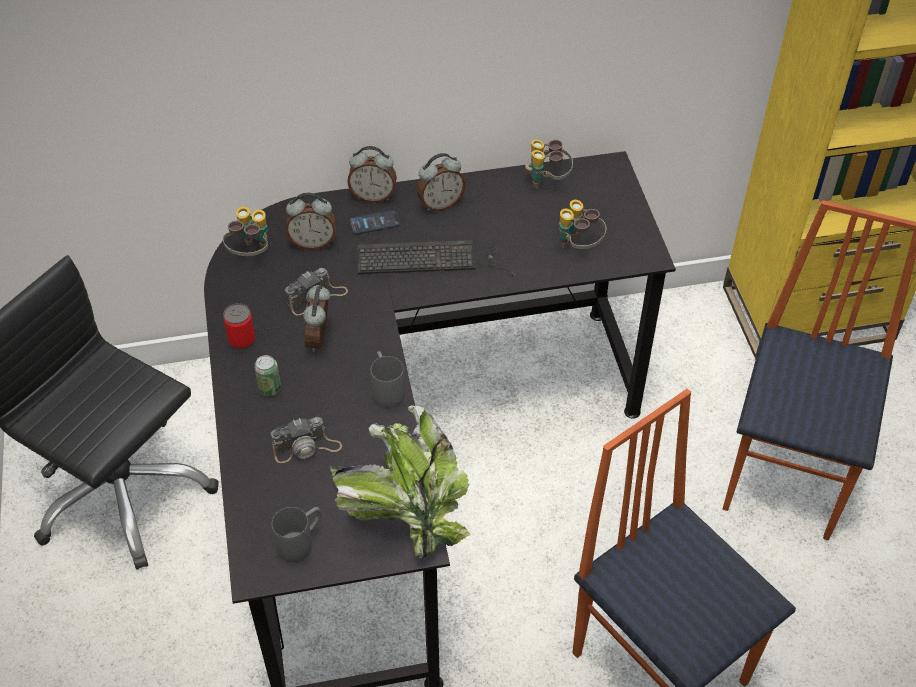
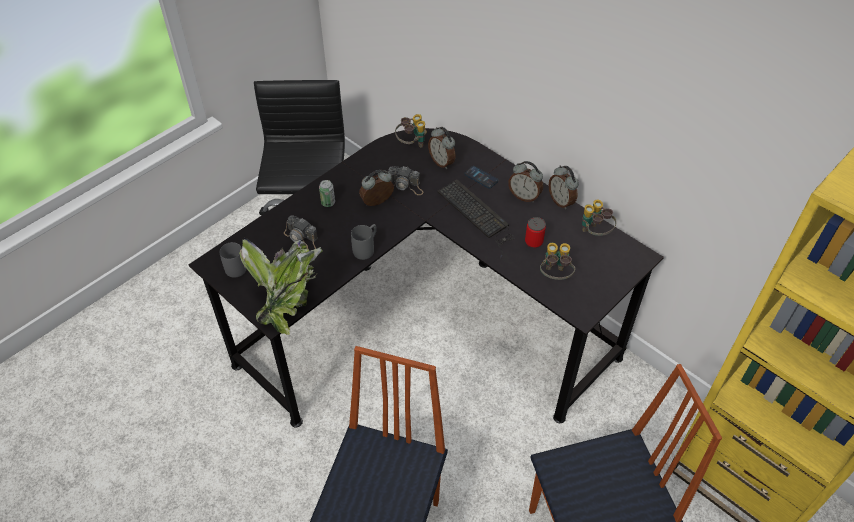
camera: 55 degrees right, 0 degrees up
(242, 339) = (351, 174): can -> can (533, 242)
(373, 196) = (500, 166): alarm clock -> alarm clock (561, 201)

